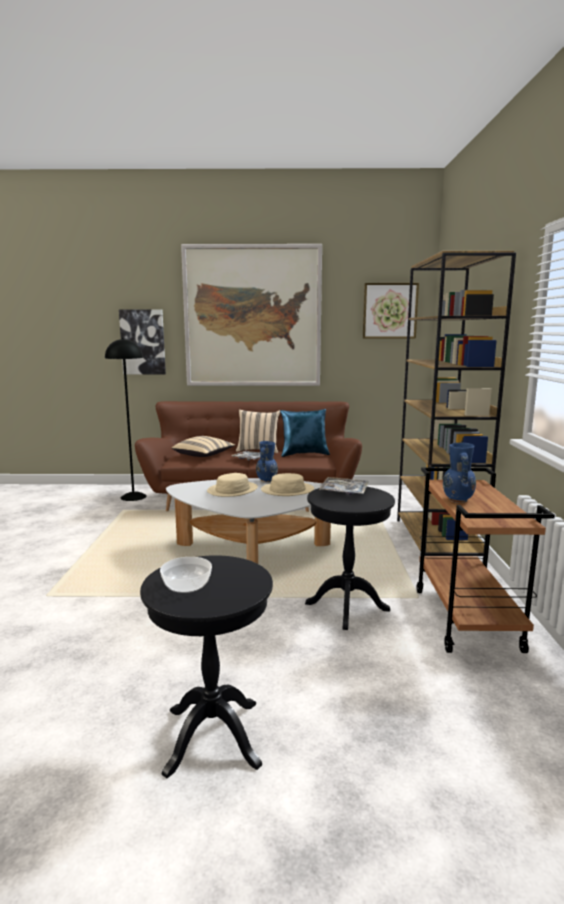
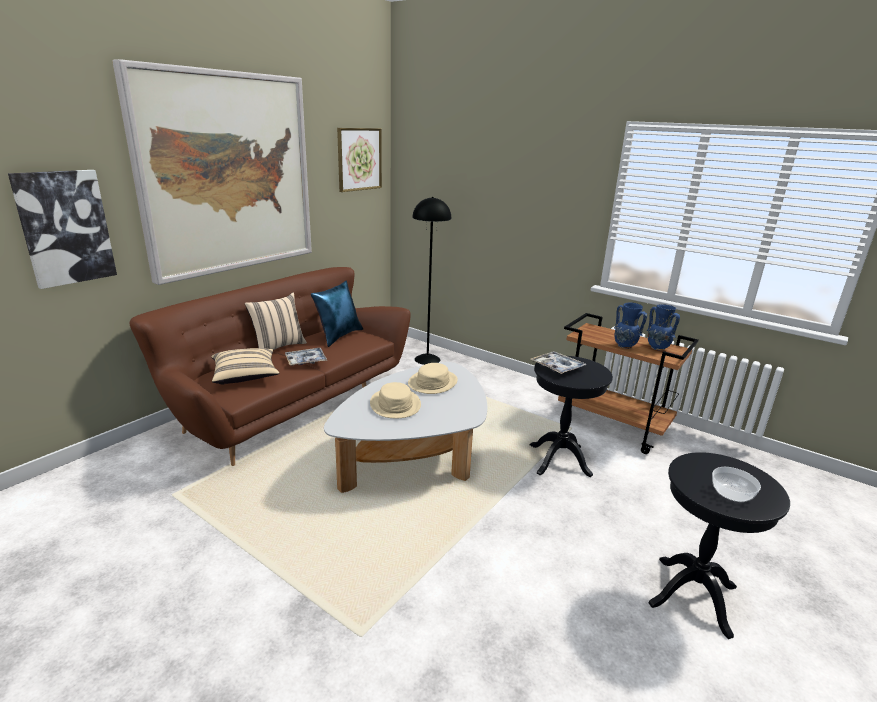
camera: 55 degrees left, 10 degrees up
(133, 497) = (137, 471): black floor lamp -> black floor lamp (427, 359)
(267, 480) = (391, 380): blue vase -> blue vase (657, 348)
(437, 541) = (496, 378): brown bookcase -> none

